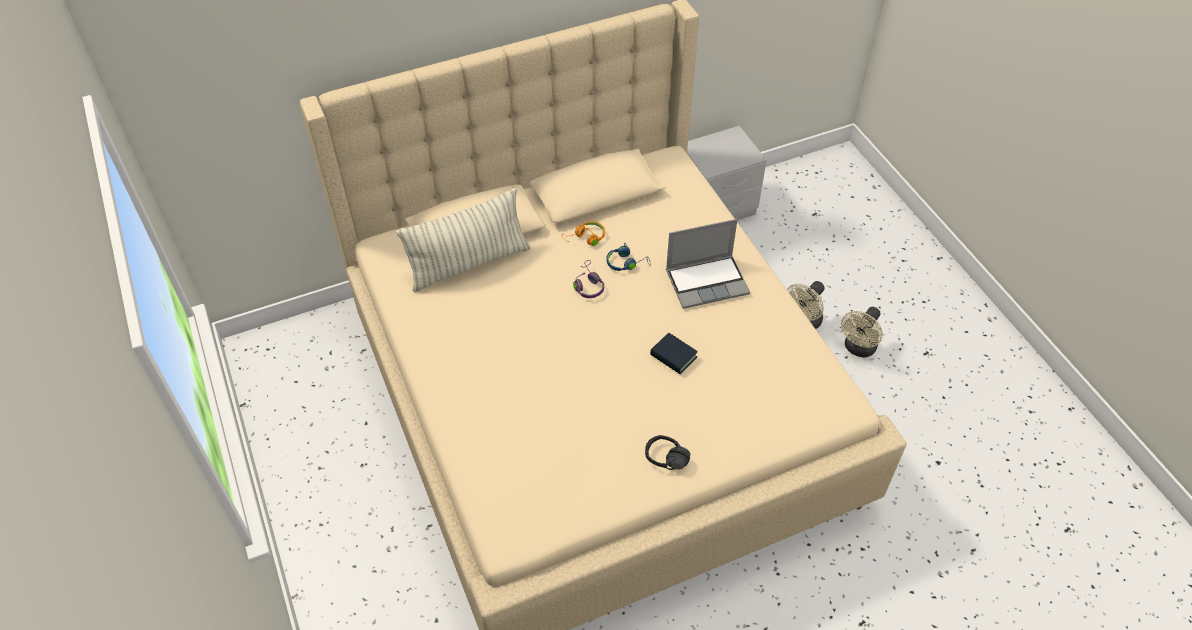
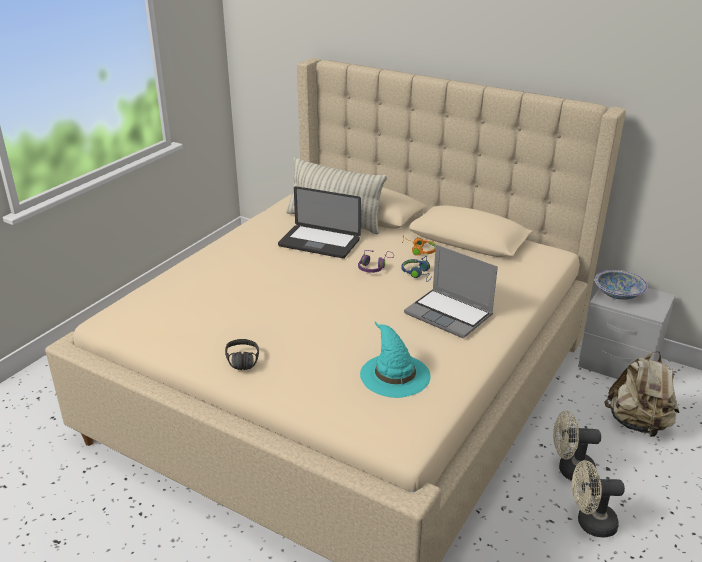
camera: 55 degrees right, 20 degrees down
(505, 300) = (319, 243): none -> laptop
(673, 356) = (350, 327): book -> none
(710, 154) = (618, 294): none -> bowl
(762, 365) = (394, 374): none -> turquoise hat
(787, 248) = (638, 423): none -> beige backpack

